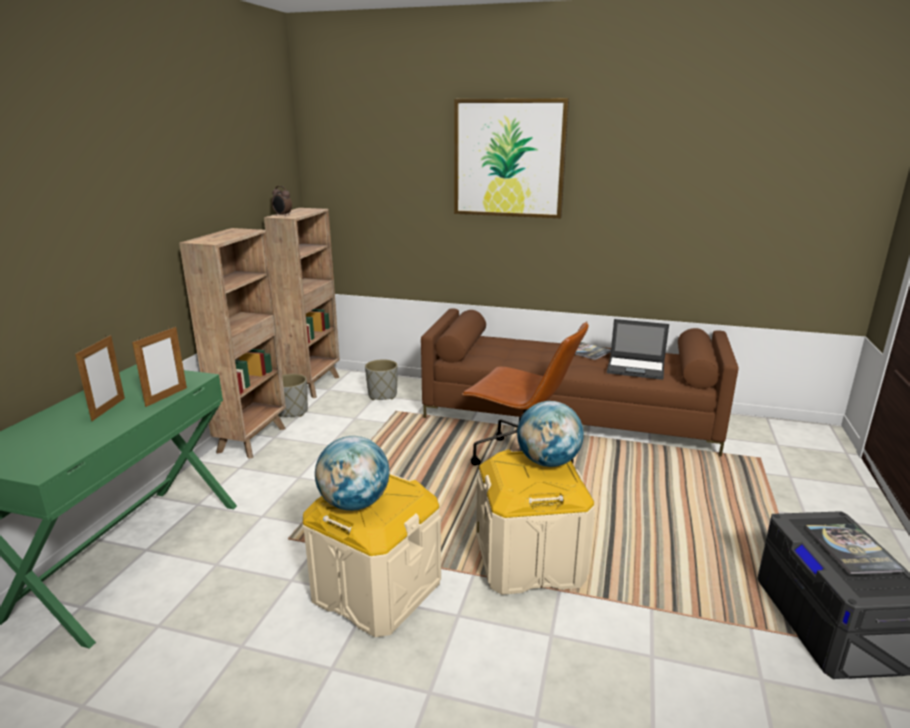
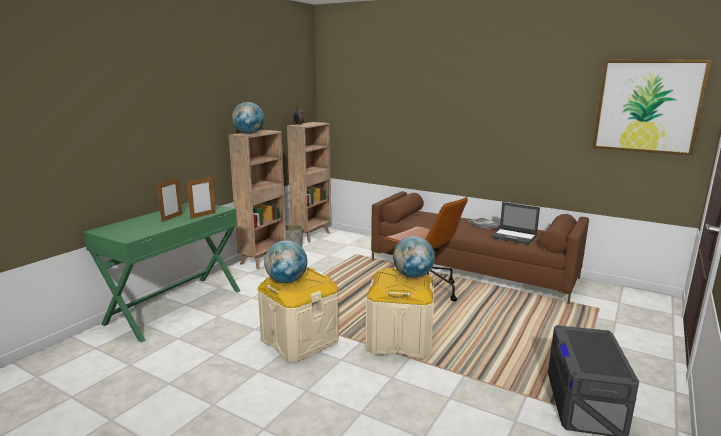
camera: 15 degrees right, 5 degrees down
(215, 239) = (249, 133): none -> globe
(383, 395) = (352, 245): grey planter -> none
(509, 158) = (441, 93): picture -> picture (647, 106)
(851, 549) = (597, 349): book -> none

